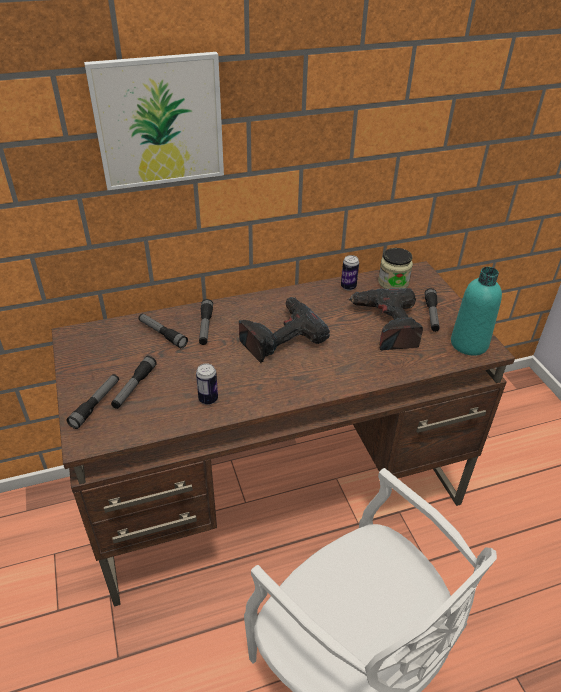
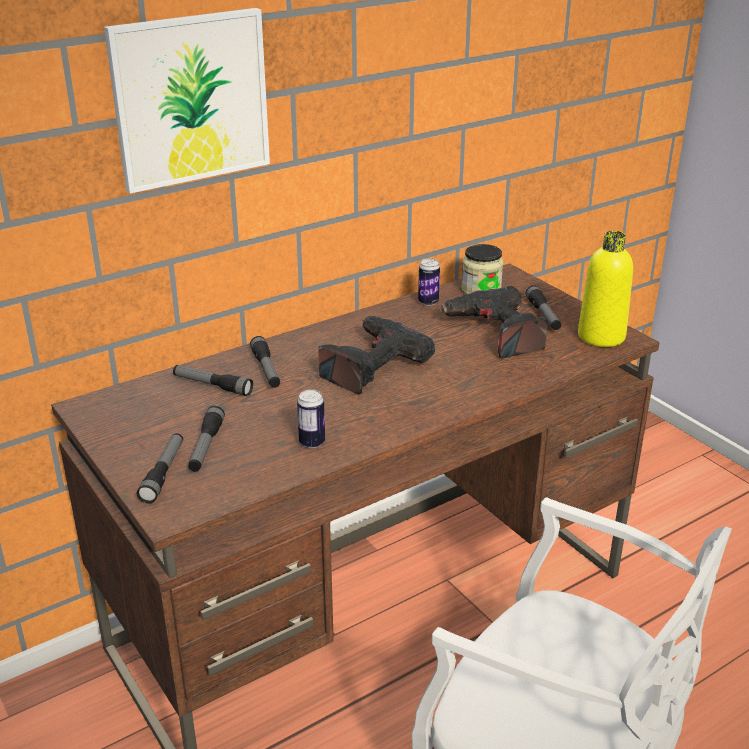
camera: 15 degrees left, 10 degrees down
(469, 344) = (601, 336): turquoise bottle -> yellow bottle

